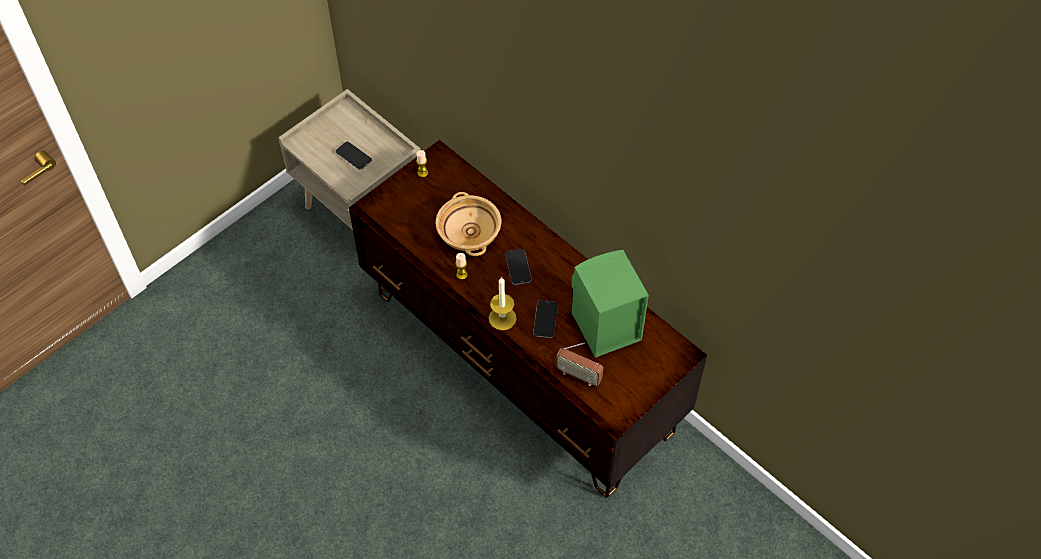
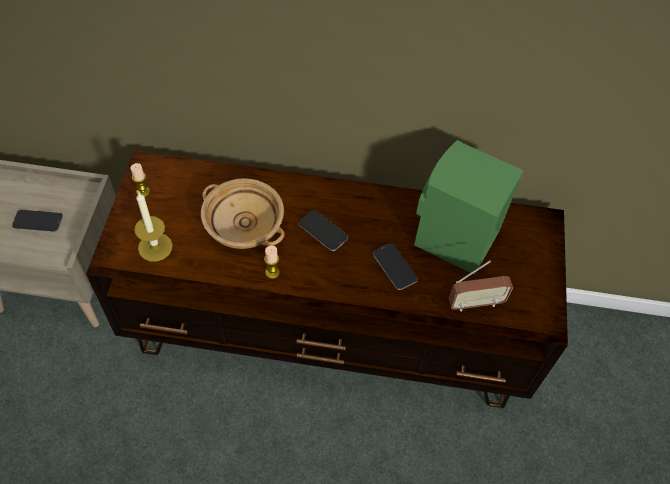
camera: 40 degrees left, 0 degrees up
(502, 318) = (352, 292): candle -> candle (155, 247)

